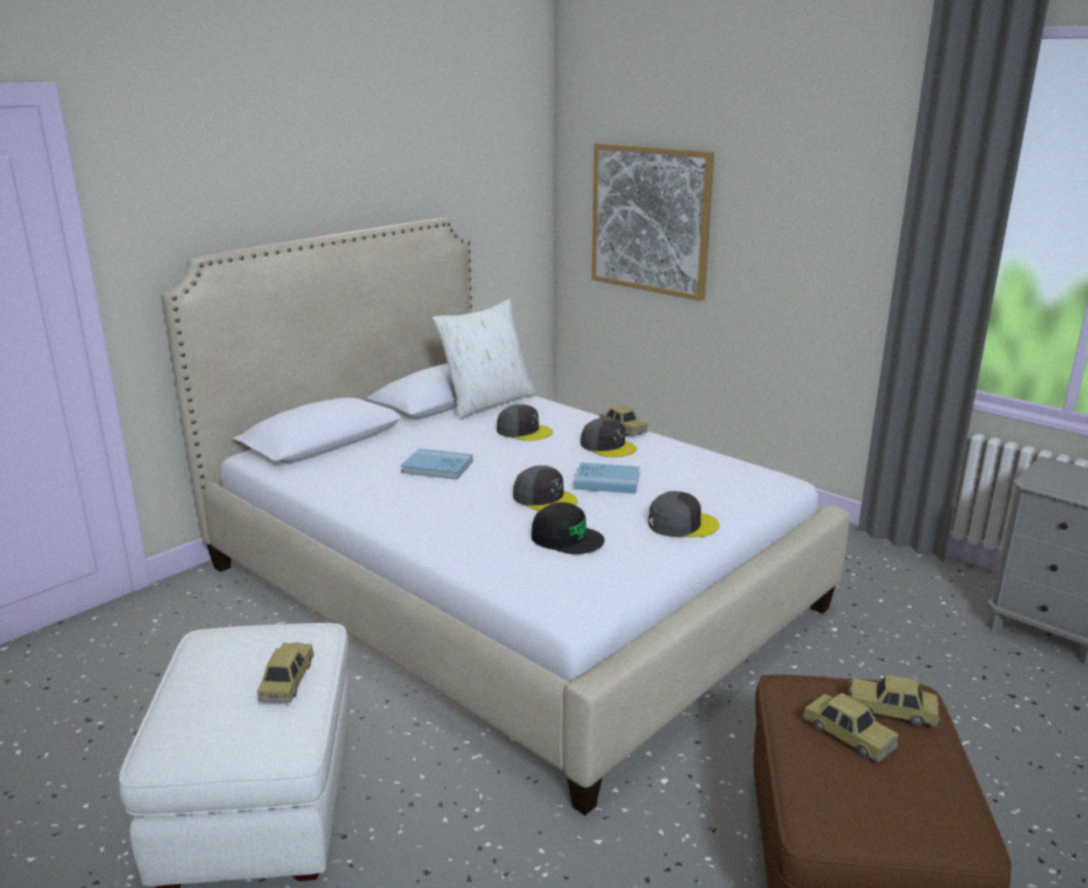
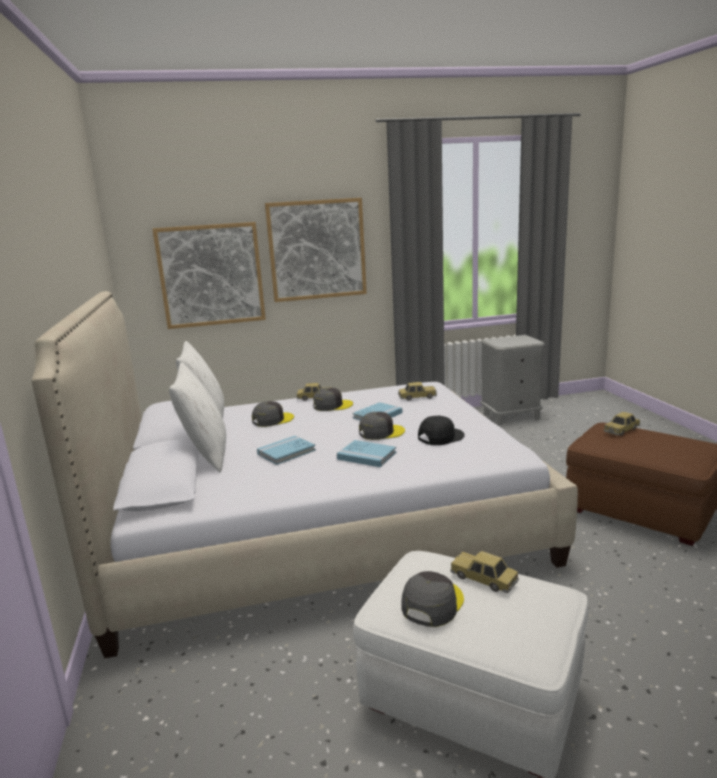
camera: 55 degrees left, 5 degrees down
(397, 434) = (206, 455): none -> white pillow
(466, 511) = (366, 456): none -> blue book
(682, 524) = (452, 411): grey cap -> grey cap (432, 603)
(793, 211) = (317, 250): none -> picture
(848, 735) = (635, 442): toy car -> toy car (417, 397)

